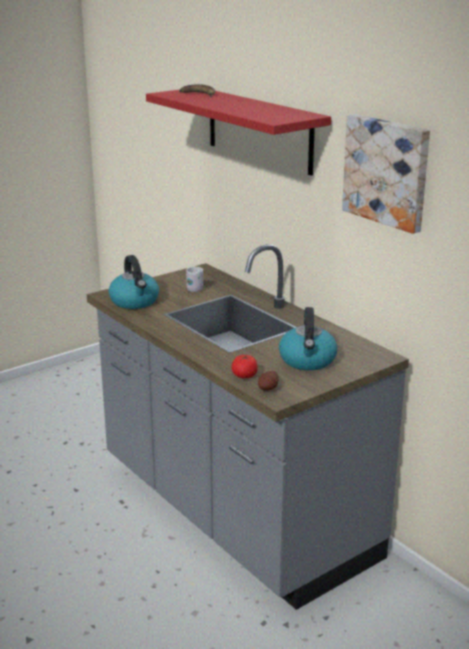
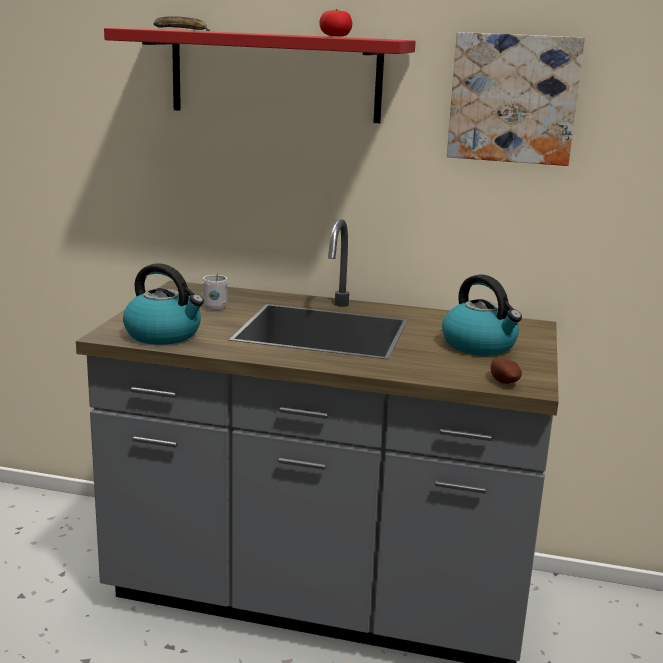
camera: 40 degrees left, 5 degrees down
(244, 375) = (453, 376): tomato -> tomato (335, 36)

